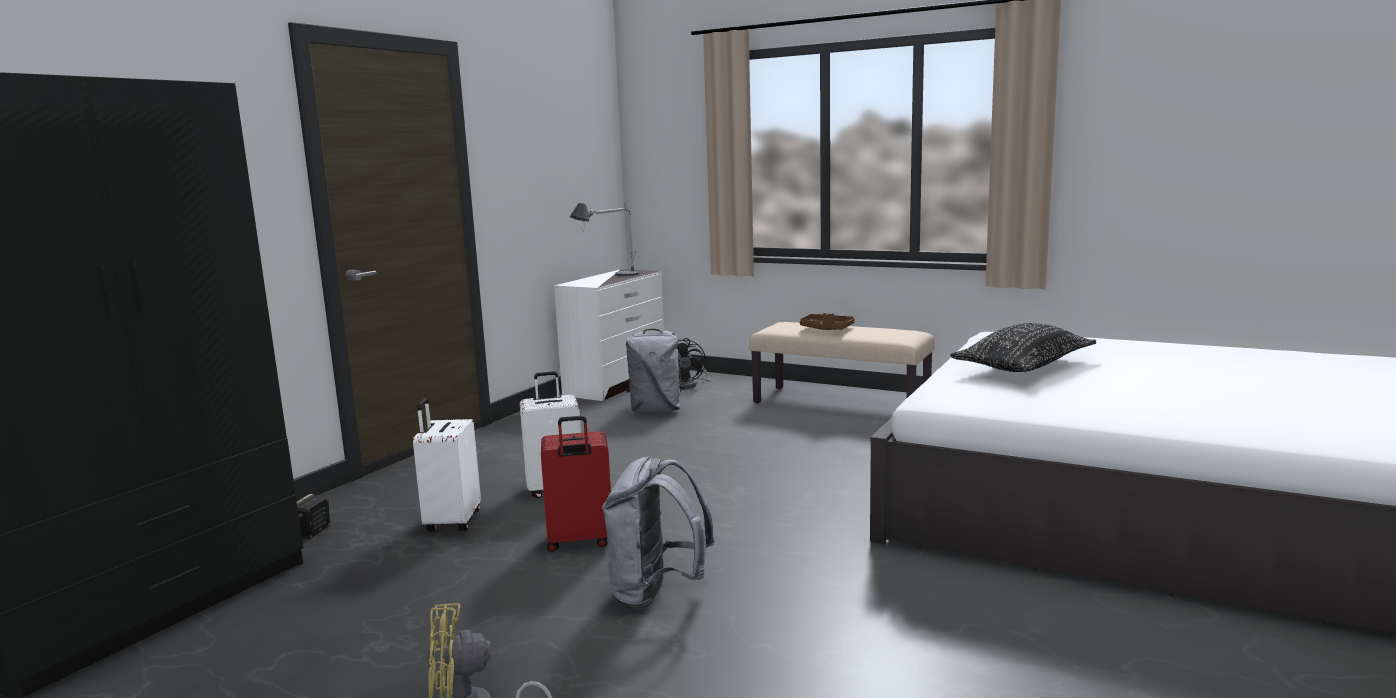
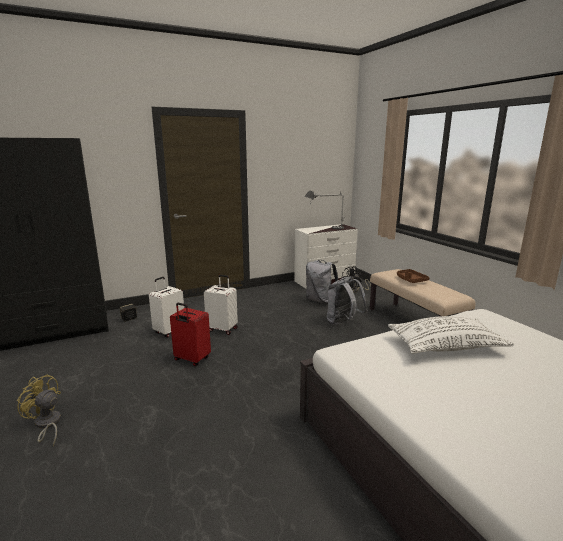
camera: 35 degrees right, 5 degrees up
(657, 594) = (176, 400): grey backpack -> grey backpack (343, 323)
(1024, 367) = (445, 346): black pillow -> white pillow

